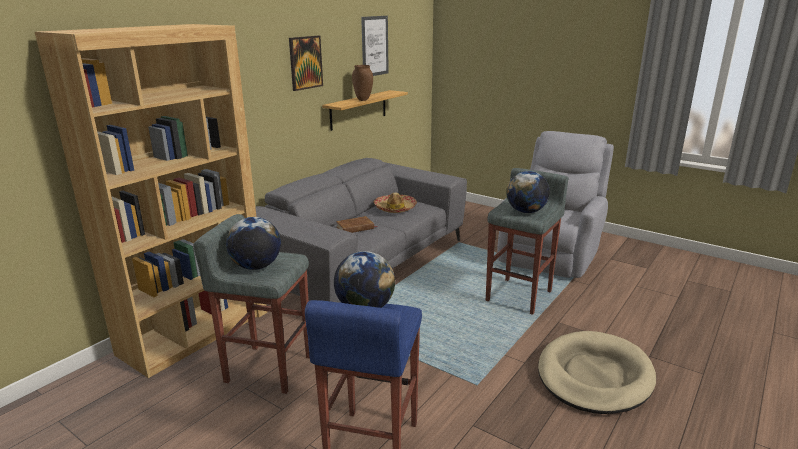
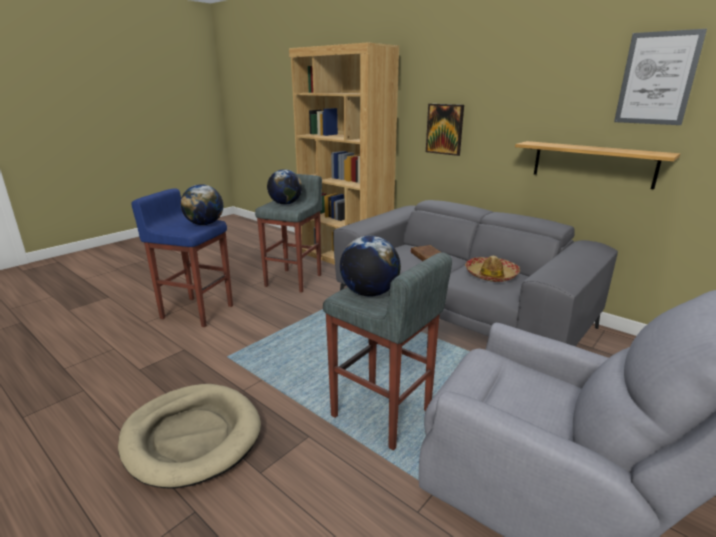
camera: 95 degrees right, 0 degrees up
(305, 62) = (513, 89): picture -> picture (444, 129)
(363, 100) = (572, 147): brown vase -> none

